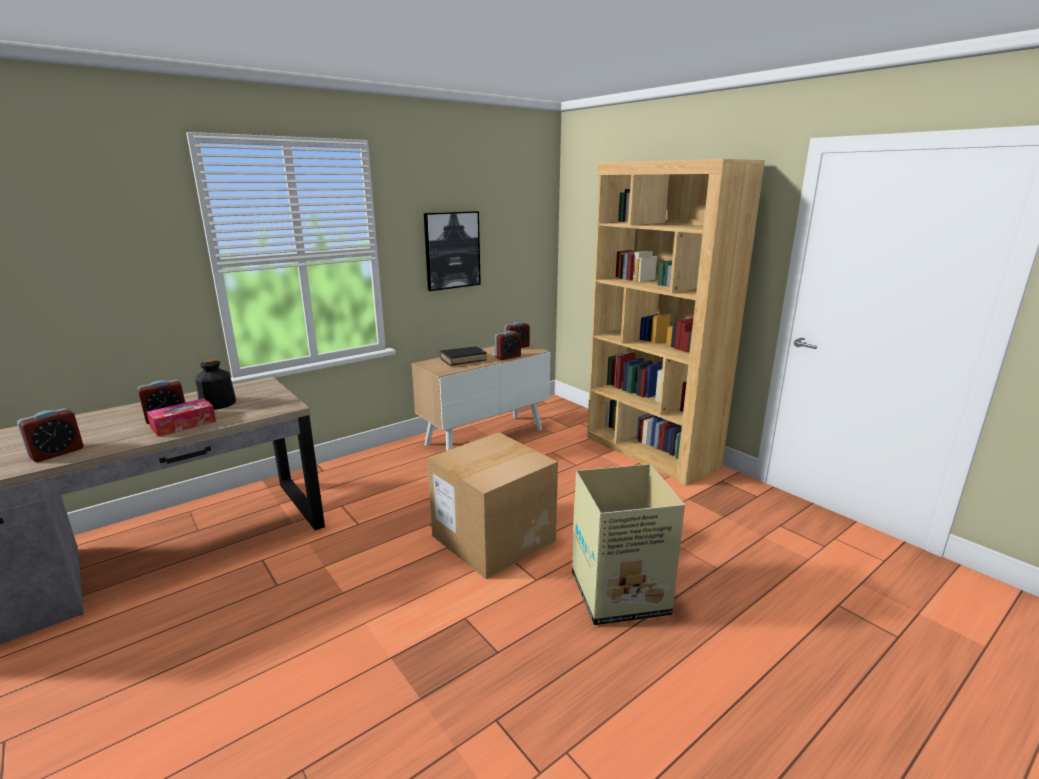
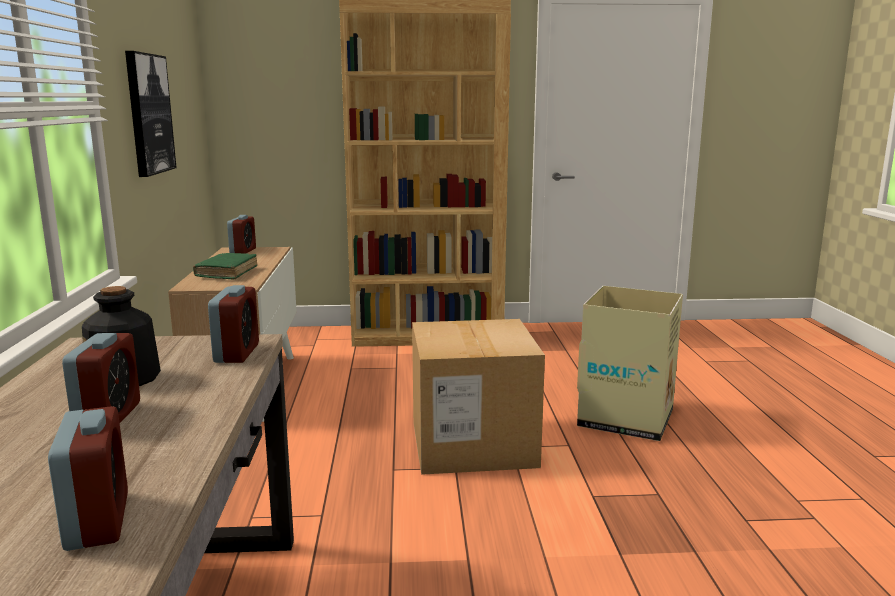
camera: 55 degrees left, 5 degrees down
(183, 425) = (178, 407): tissue box -> none
(463, 360) = (227, 273): black book -> green book
(508, 357) = (268, 259): alarm clock -> alarm clock (237, 353)

